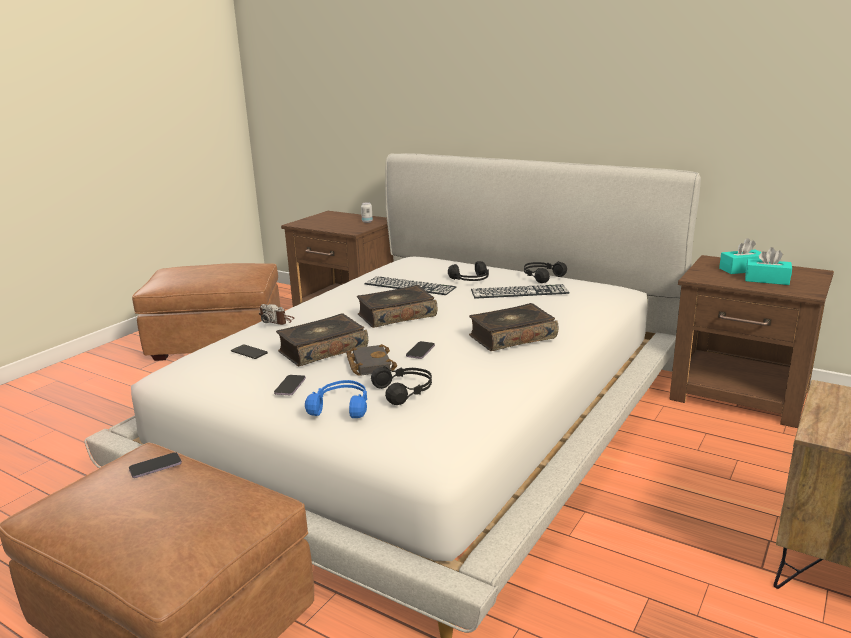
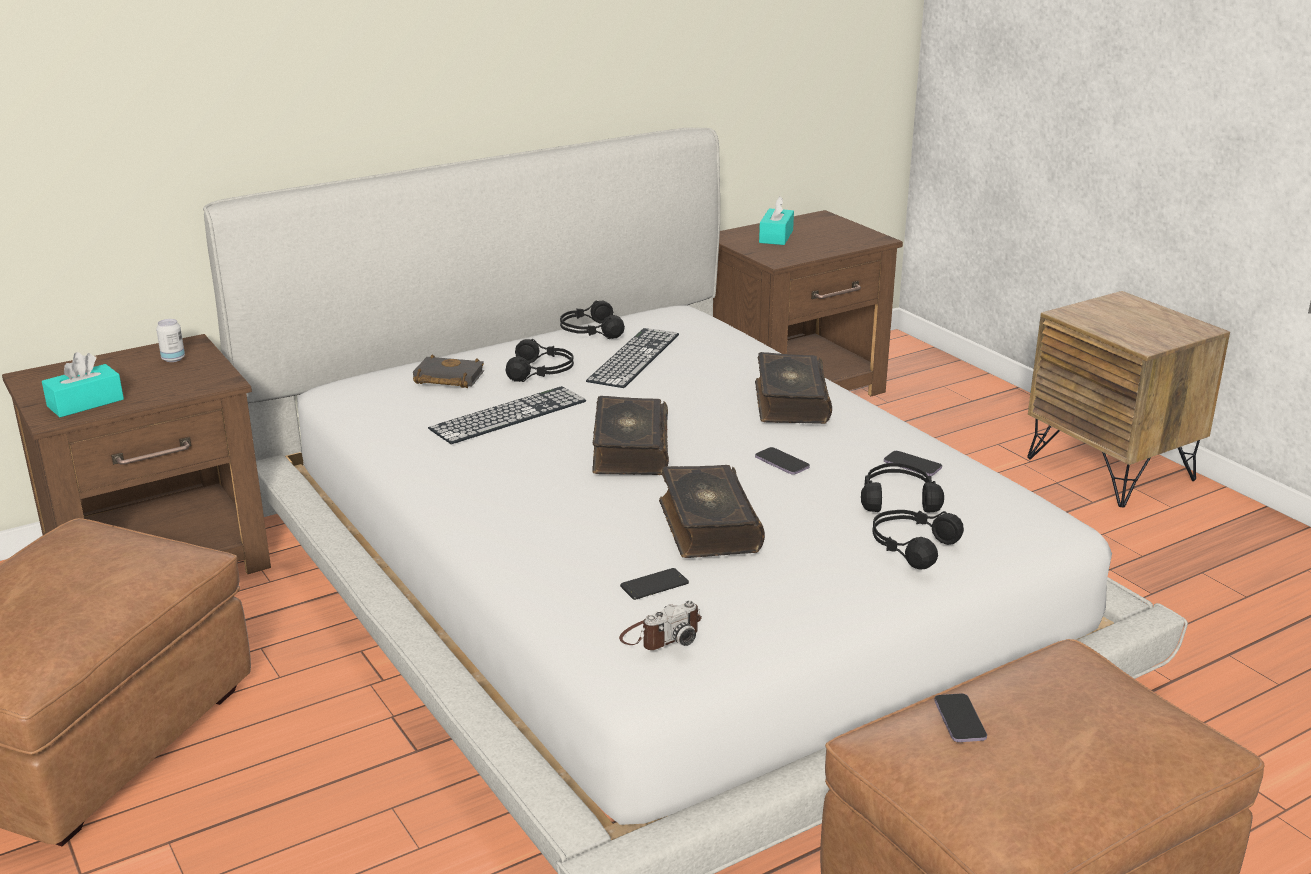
camera: 65 degrees left, 5 degrees up
(277, 320) = (532, 543): camera -> camera (661, 635)
(290, 386) = (817, 571): phone -> phone (912, 465)
(341, 407) = (910, 547): blue headphones -> black headphones
(369, 364) = (793, 503): black book -> black book (446, 378)
(766, 280) = (821, 239): turquoise tissue box -> turquoise tissue box (85, 403)

